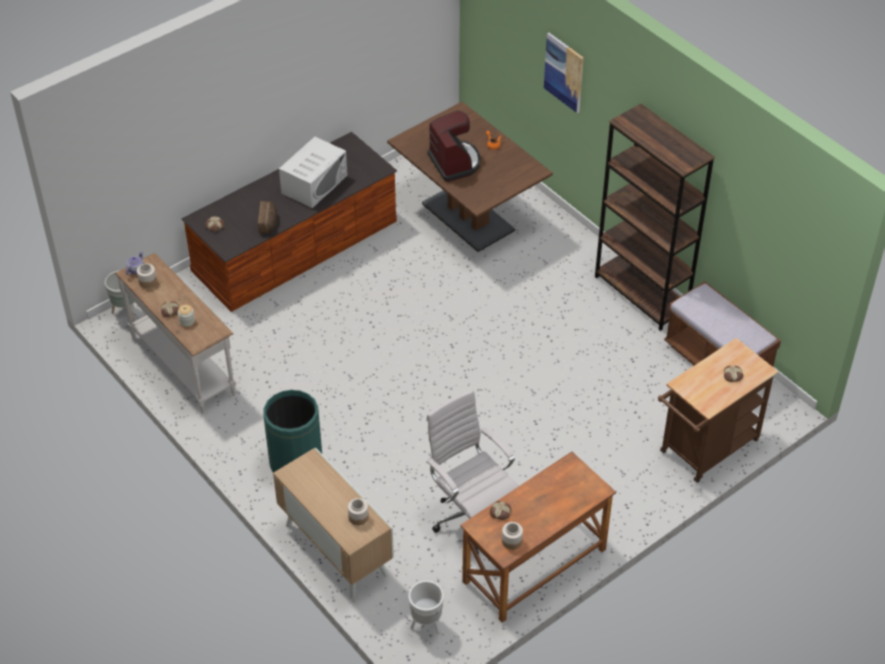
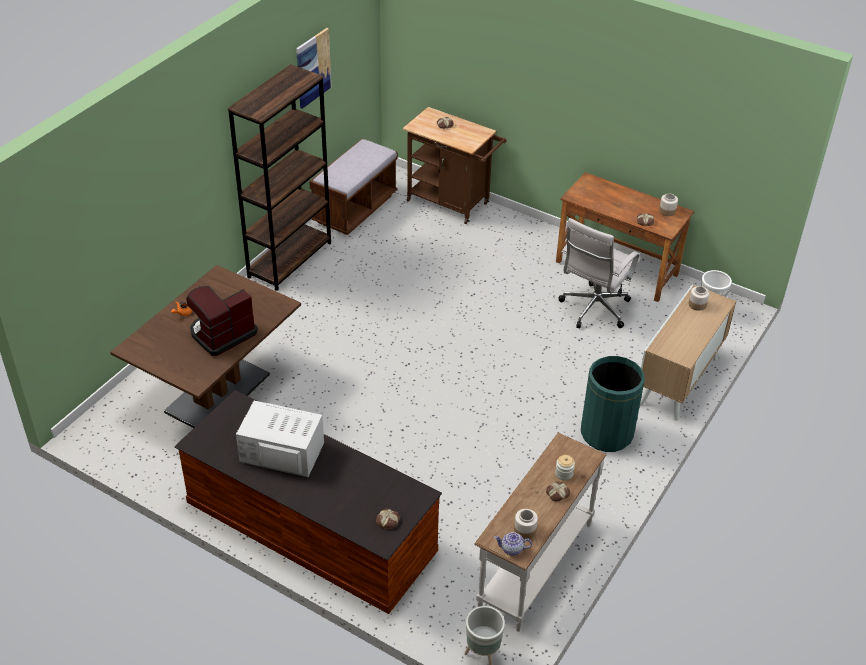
camera: 110 degrees left, 5 degrees down
(268, 223) = (363, 472): bread -> none
(564, 72) = (151, 191): picture -> picture (313, 68)

